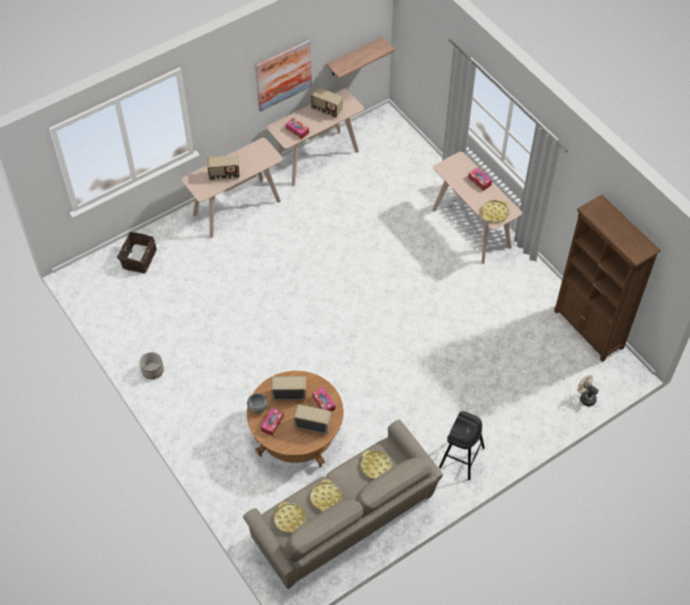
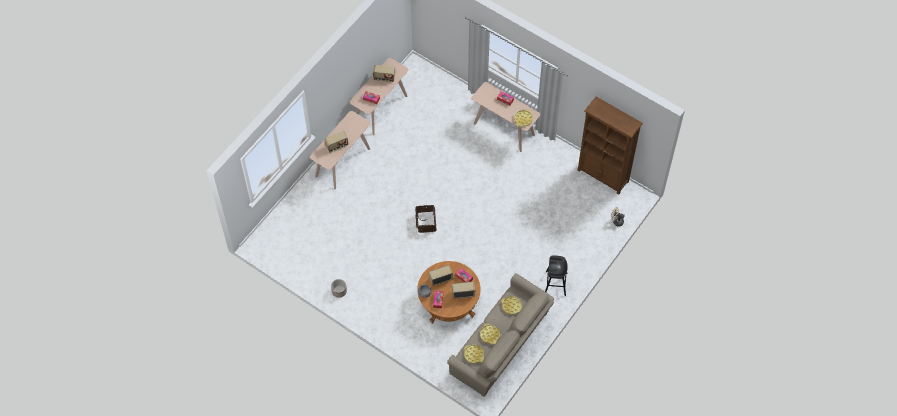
camera: 20 degrees left, 5 degrees up
(138, 258) = (293, 219): basket -> basket (425, 222)
(283, 75) = (355, 66): picture -> none
(354, 57) = (392, 36): shelf -> none

